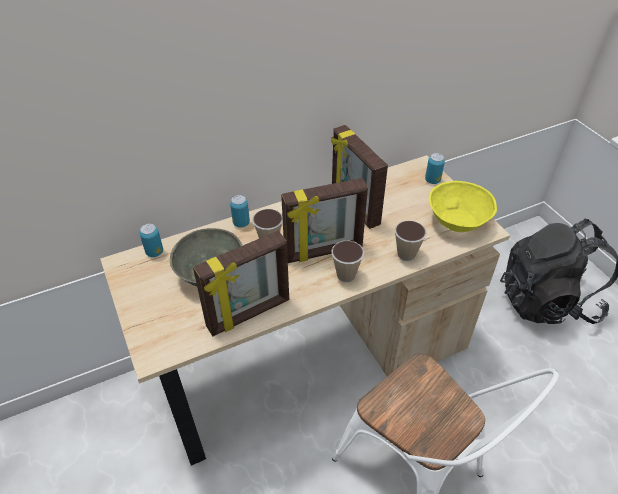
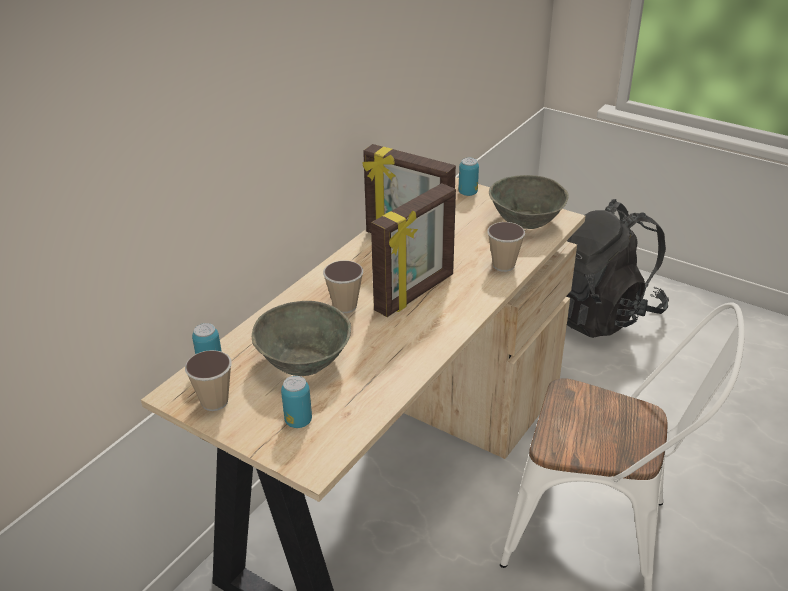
camera: 30 degrees left, 10 degrees down
(241, 223) = (293, 300): can -> can (298, 421)
(249, 314) = (389, 380): picture frame -> none
(346, 275) = (460, 305): cup -> cup (214, 402)
(458, 221) = (527, 220): yellow bowl -> grey bowl

